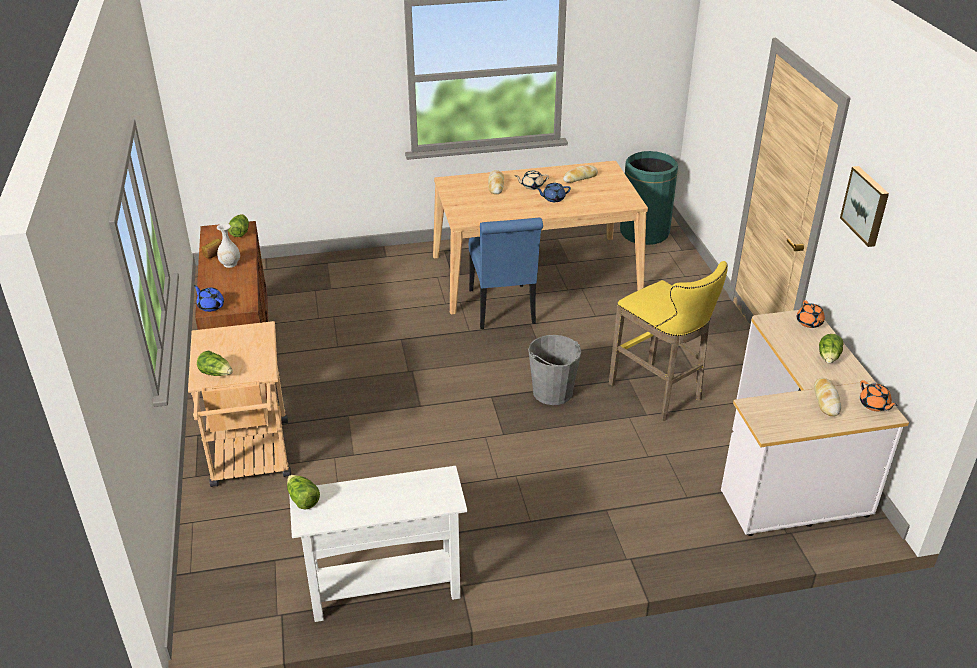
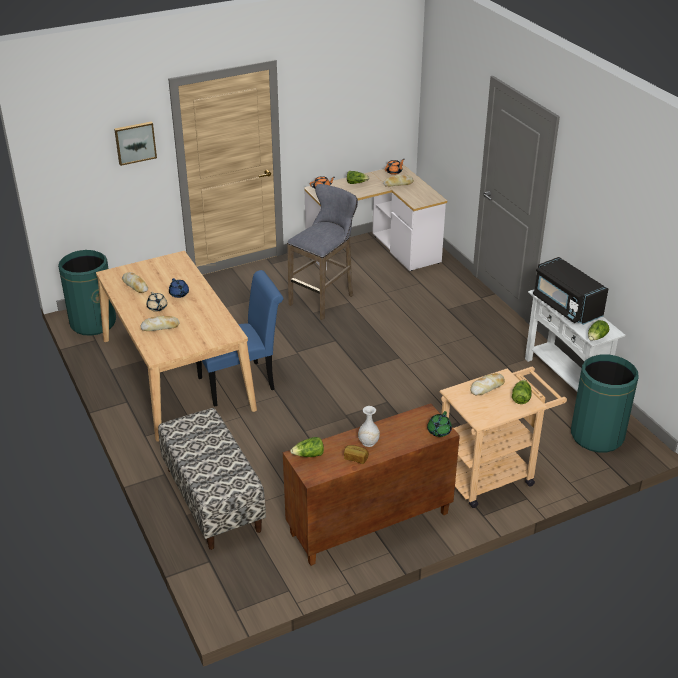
camera: 105 degrees left, 0 degrees up
(210, 306) = (438, 431): blue teapot -> green teapot
(252, 581) = (597, 436): none -> green trash can
(253, 353) = (487, 387): none -> bread
(337, 277) = (212, 499): none -> bench
(395, 493) = (566, 306): none -> black microwave
(552, 392) = (342, 342): grey bucket -> none
(659, 393) = (324, 299): yellow stool -> grey stool
(866, 205) = (319, 101): picture -> picture (135, 142)

